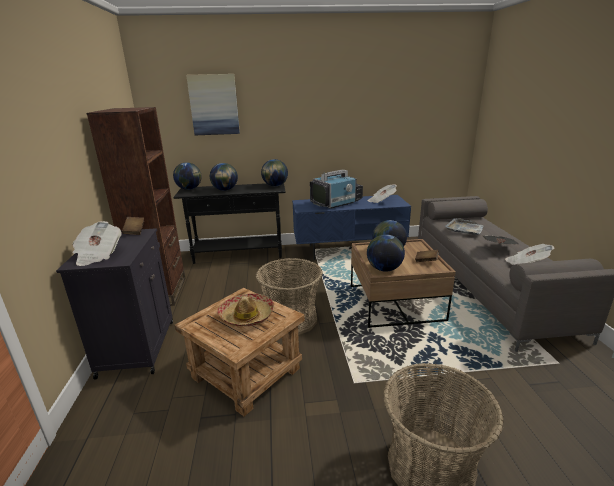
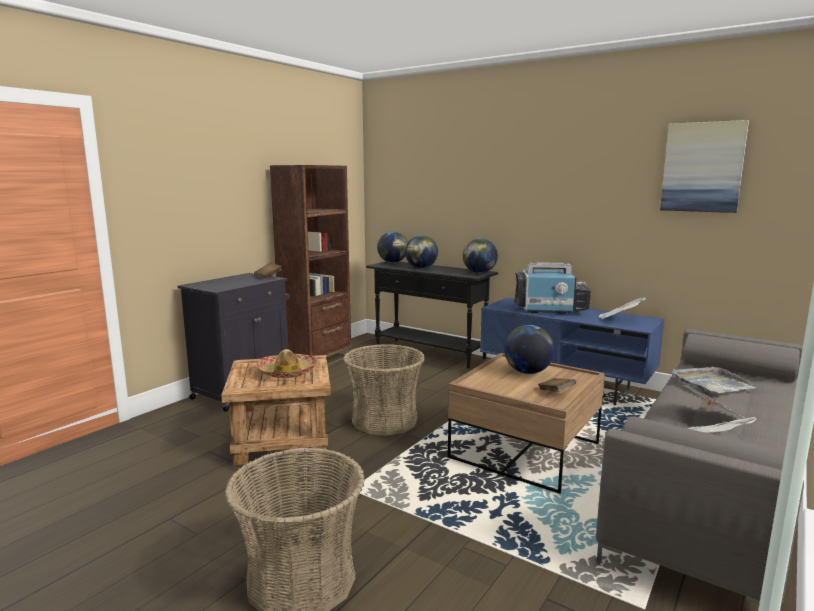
camera: 40 degrees right, 10 degrees down
(98, 255) = (215, 283): newspaper -> none
(214, 105) = (433, 170): picture -> picture (702, 167)
(384, 269) = (485, 383): globe -> none

